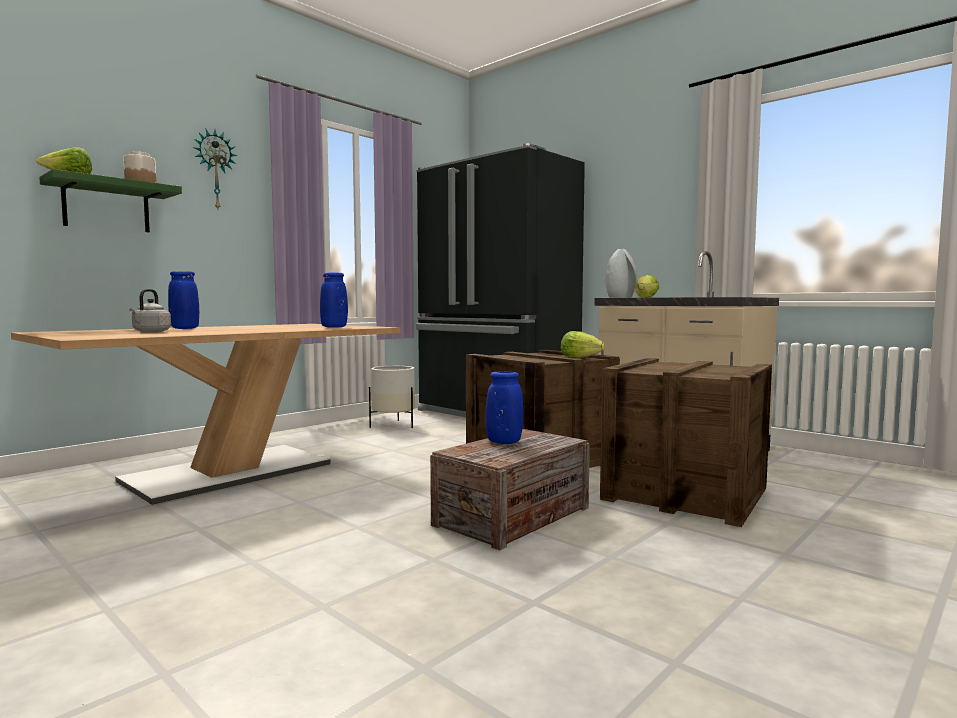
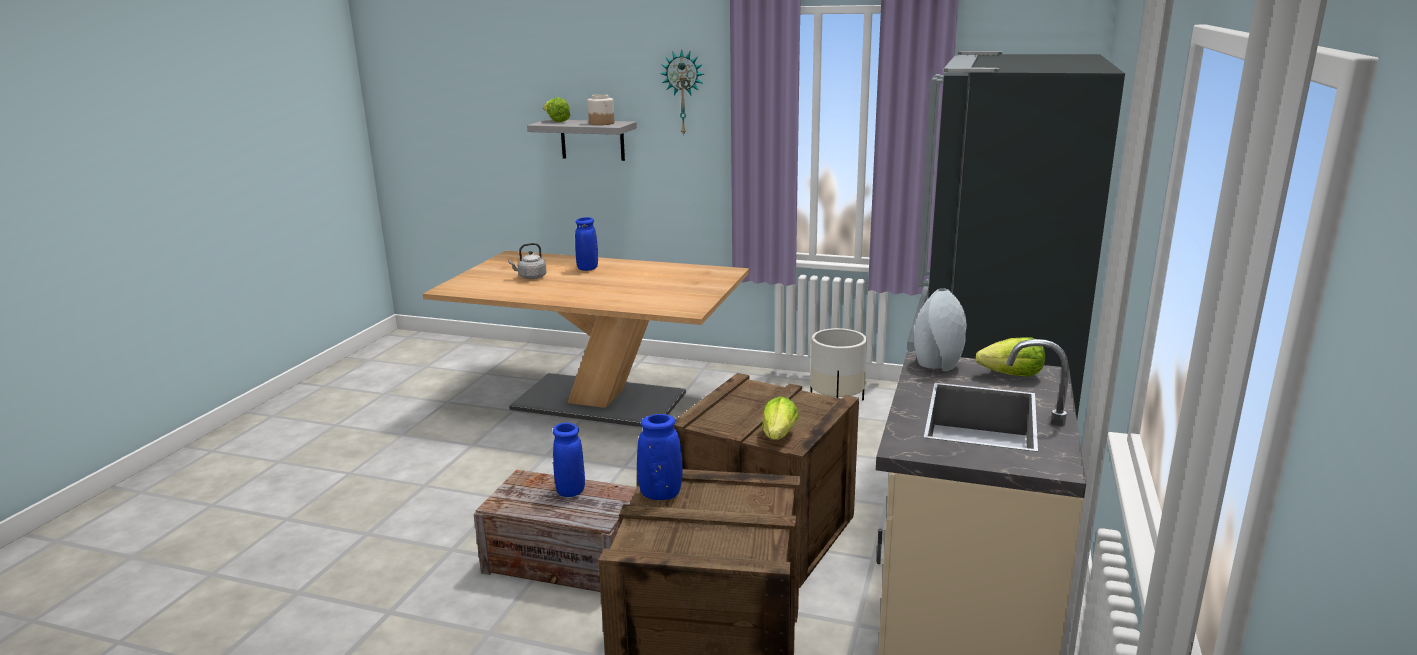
camera: 65 degrees right, 15 degrees up
(106, 207) = (592, 140): green shelf -> grey shelf
(334, 327) = (663, 299): blue vase -> blue vase (660, 494)

